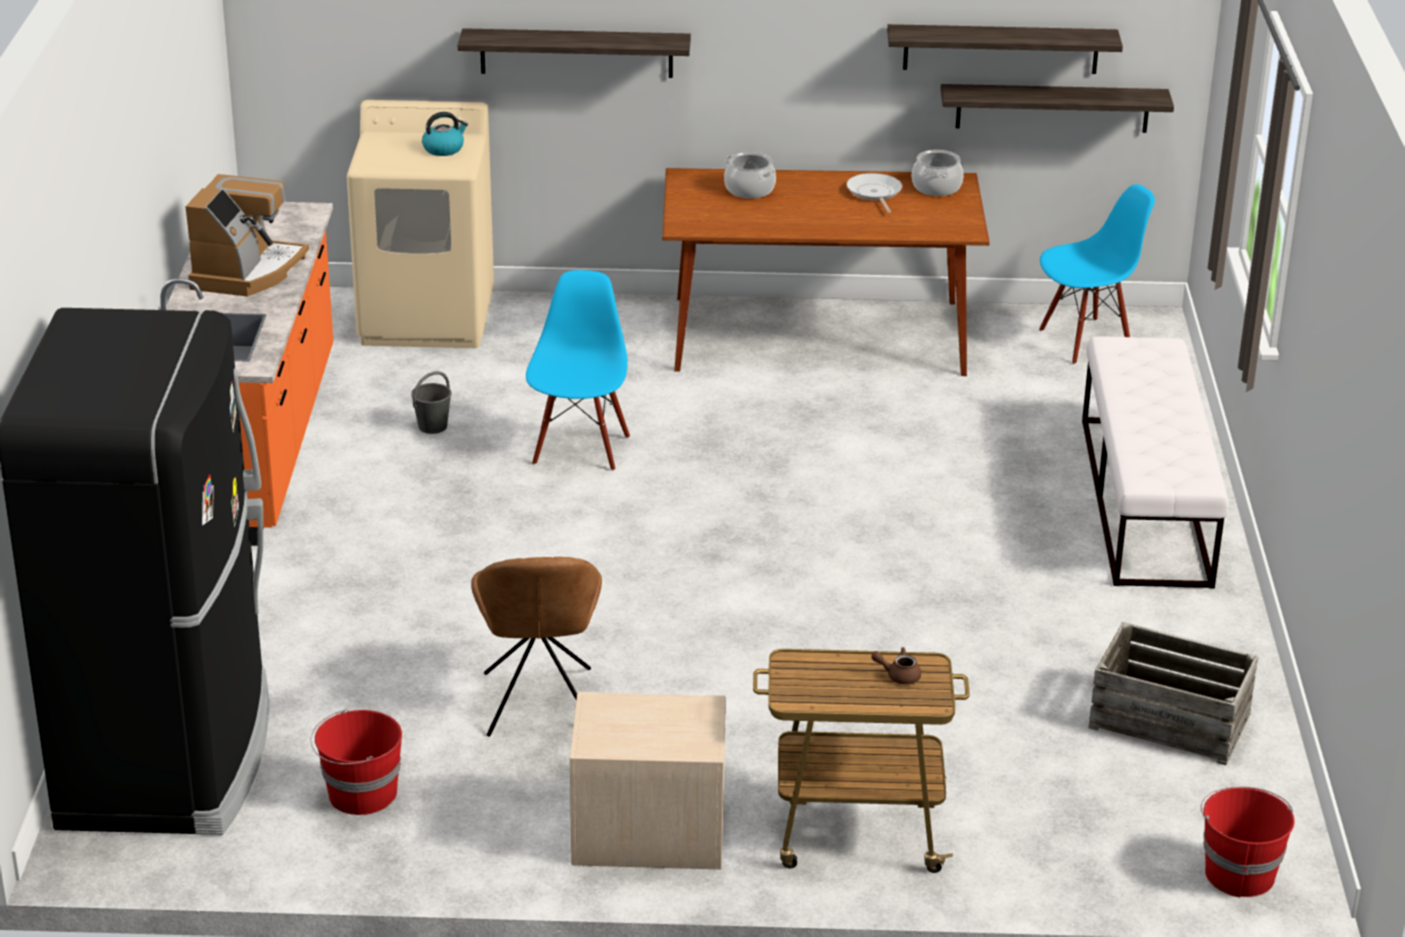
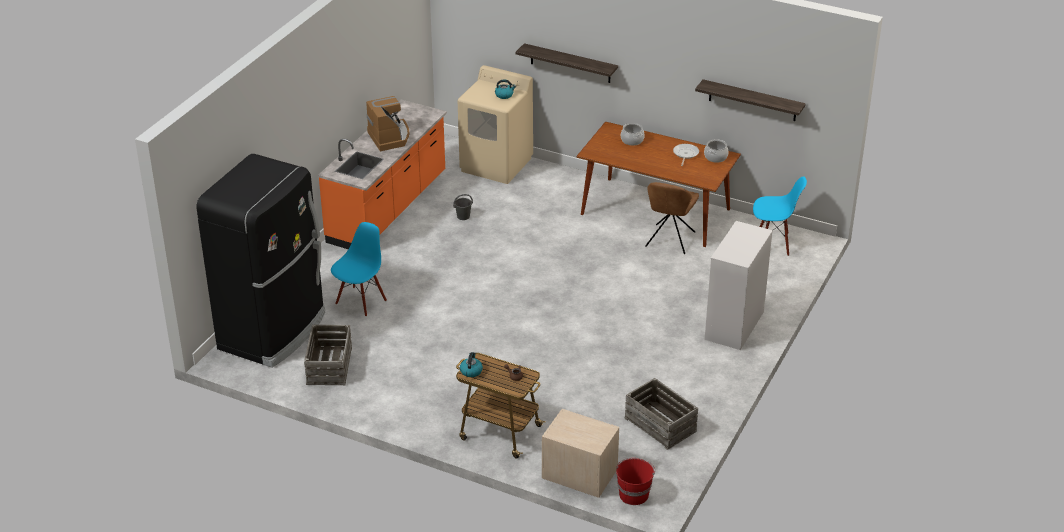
camera: 25 degrees right, 5 degrees up
(247, 272) = (390, 137): coffee machine -> coffee machine turned 60 degrees counterclockwise
(360, 794) = (330, 366): red bucket -> crate
(539, 706) = (418, 349): brown chair -> brown chair (669, 240)
(579, 449) = (514, 241): blue chair -> blue chair (360, 301)
(647, 832) = (421, 410): beige nightstand -> beige nightstand (579, 473)
(797, 690) = (471, 371): none -> kettle
(1052, 108) = (775, 132): shelf -> none
(1145, 501) = (734, 326): white bench -> white dresser

